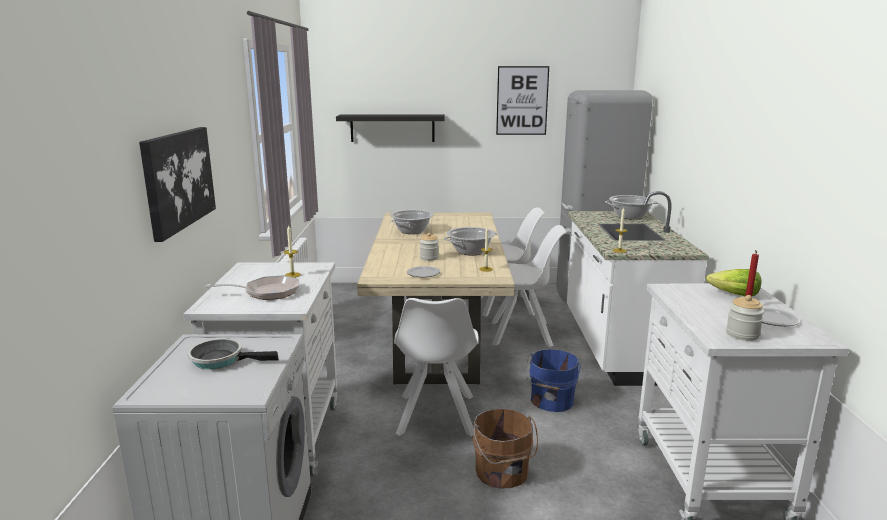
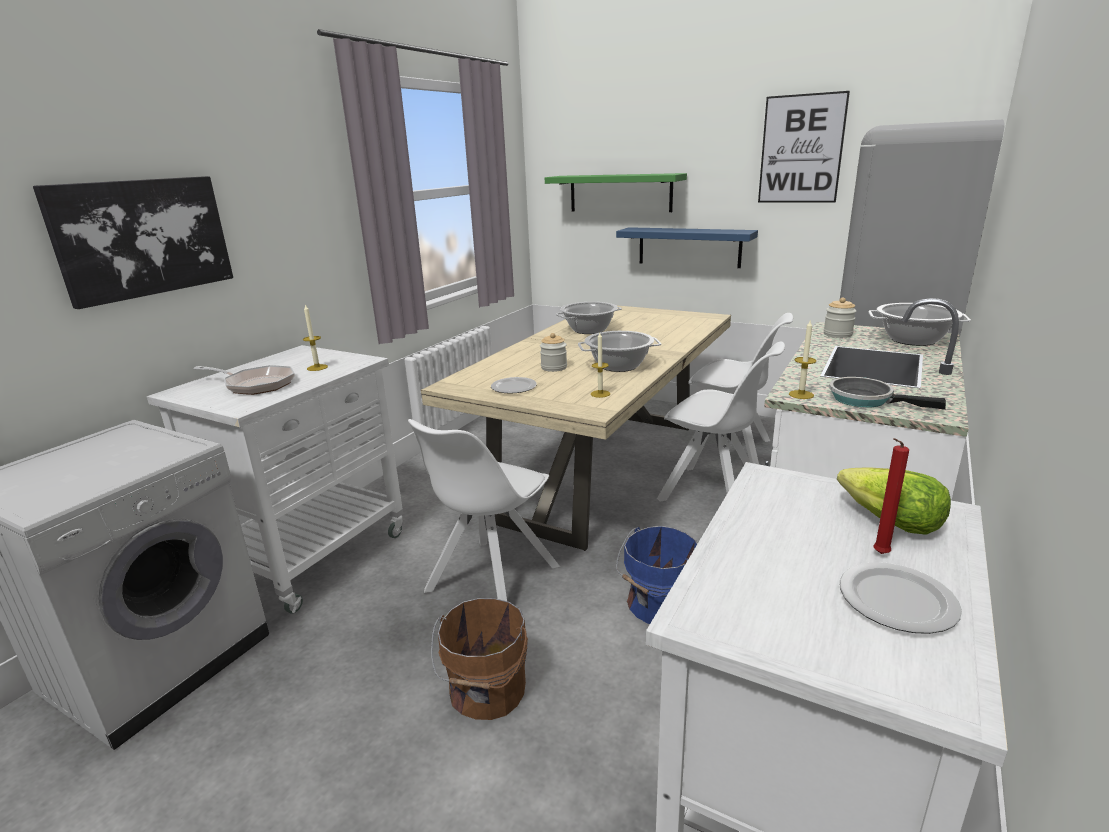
camera: 30 degrees right, 5 degrees up
(221, 359) = (101, 458): frying pan -> frying pan (866, 399)
(392, 128) = (620, 193): black shelf -> green shelf
(448, 166) = (689, 247): none -> blue shelf
(742, 334) = (767, 619): jar -> jar (837, 334)

